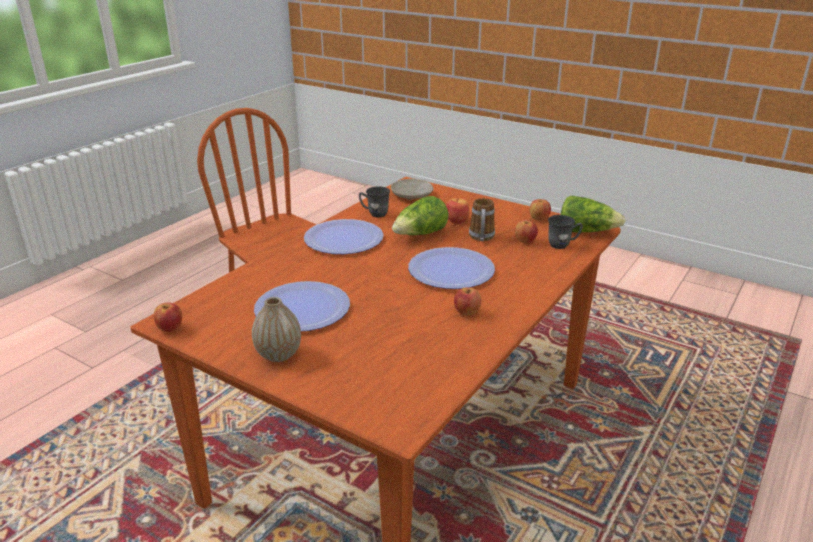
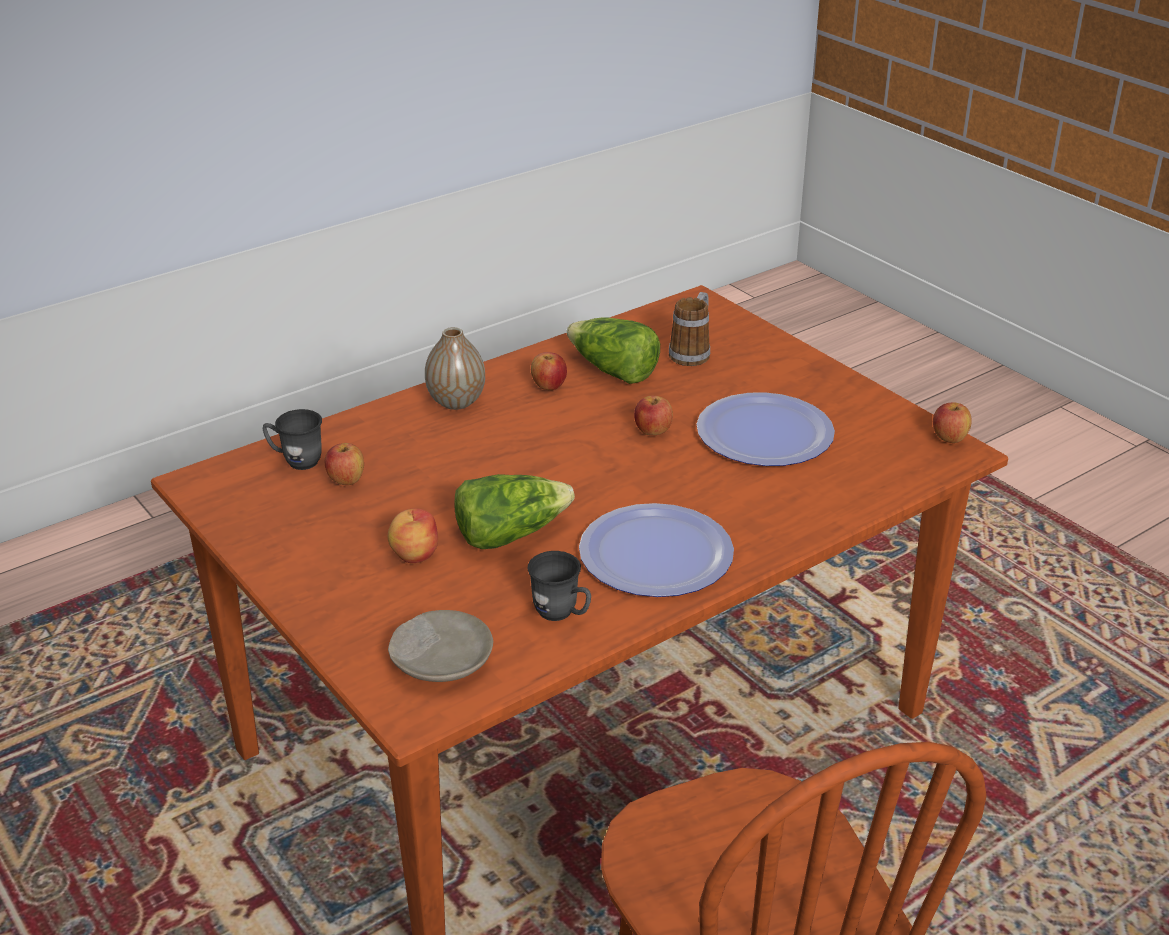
camera: 160 degrees left, 5 degrees up
(278, 355) = (806, 381): vase -> vase (456, 402)
(451, 270) = (517, 451): plate -> none
(481, 238) = (411, 503): mug -> mug (692, 352)
(539, 219) = (260, 526): apple -> apple (652, 432)
(586, 231) = (220, 479): lettuce -> lettuce (613, 371)

